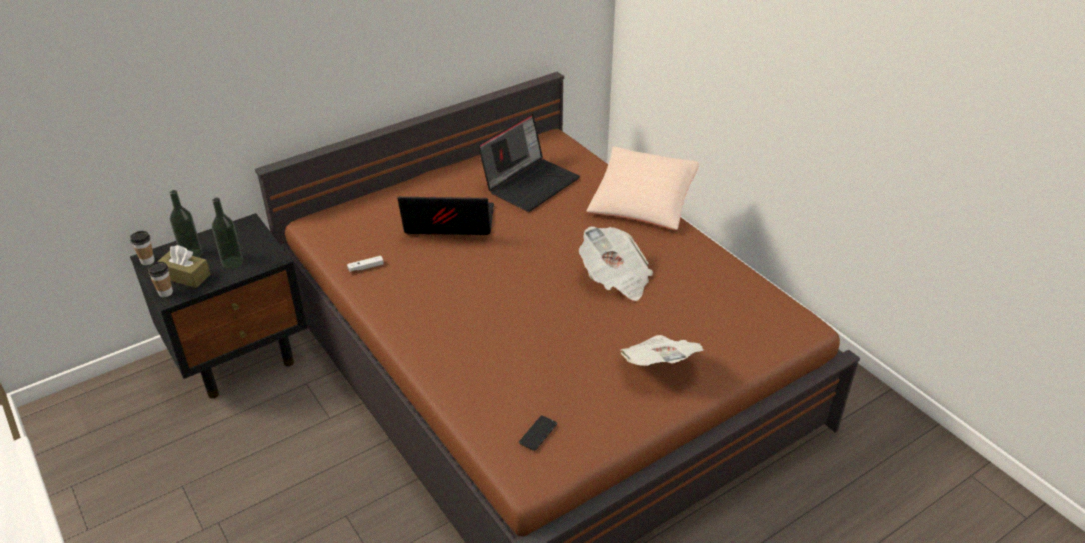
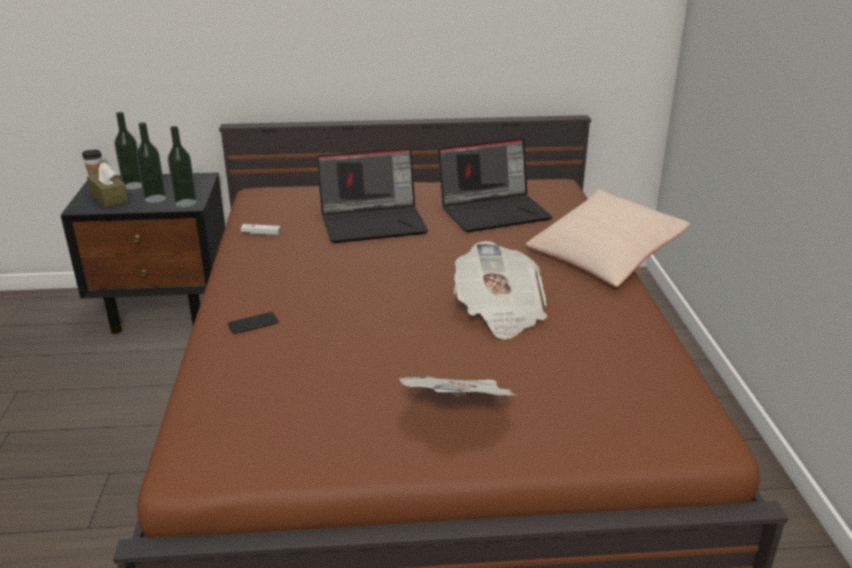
camera: 30 degrees right, 10 degrees down
(165, 293) = (80, 204): cup -> none
(268, 258) = (186, 203): none -> bottle
(448, 225) = (374, 222): laptop -> laptop turned 135 degrees clockwise
(538, 433) = (245, 424): phone -> phone (253, 323)

